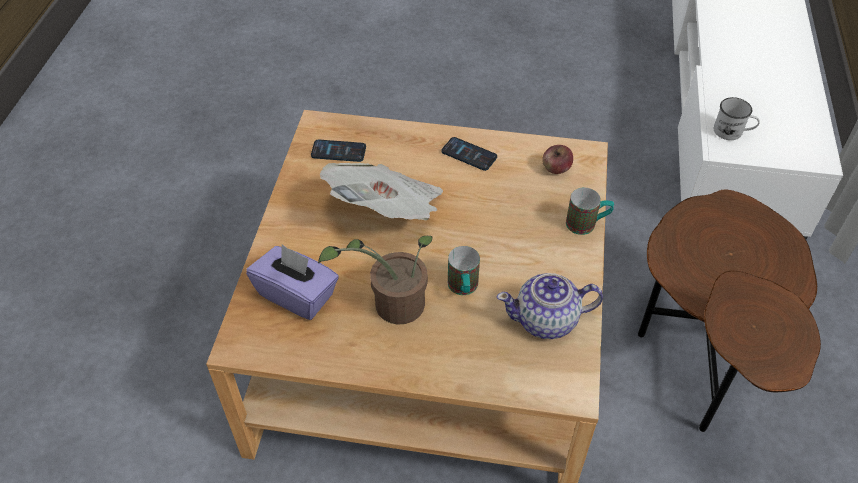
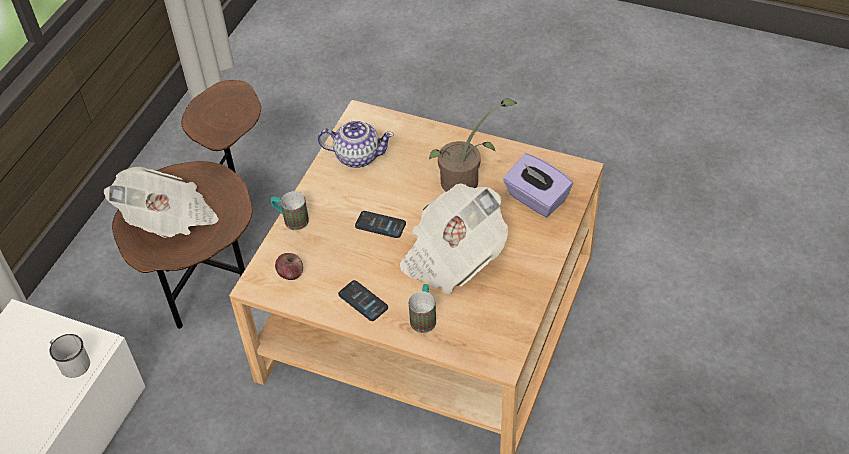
camera: 165 degrees left, 0 degrees up
(338, 151) = (486, 324): phone -> phone (380, 225)
(463, 289) = (409, 185): mug -> mug (424, 317)
(740, 246) = (169, 220): none -> newspaper

